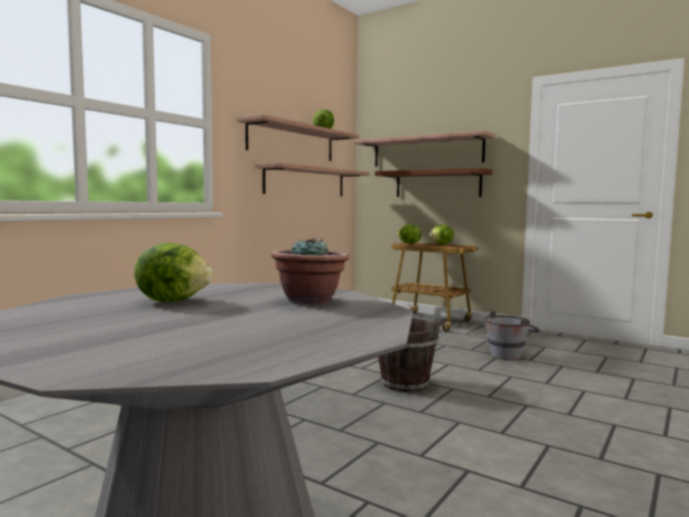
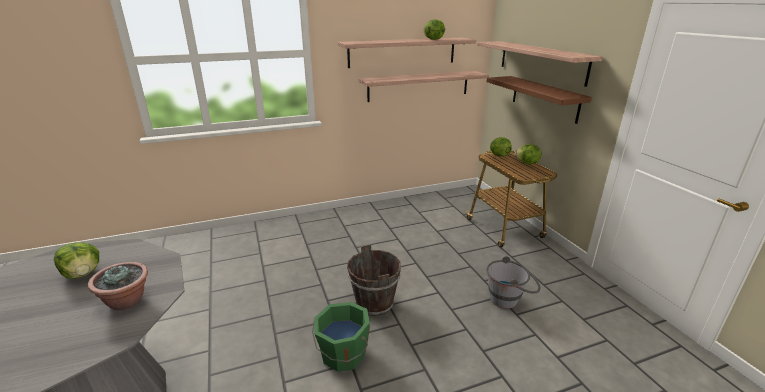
camera: 35 degrees right, 20 degrees up
(442, 420) = (343, 355): none -> green bucket

